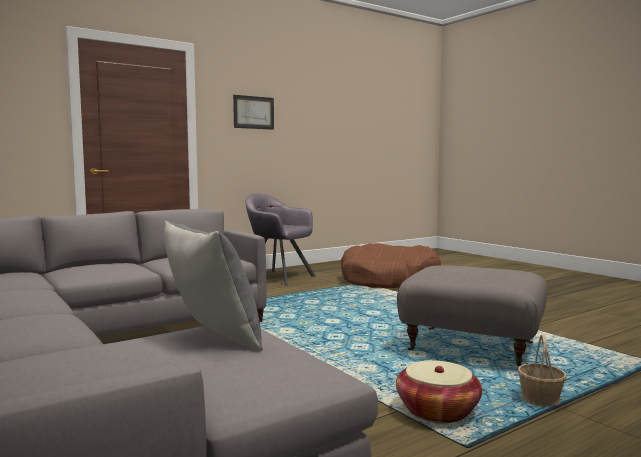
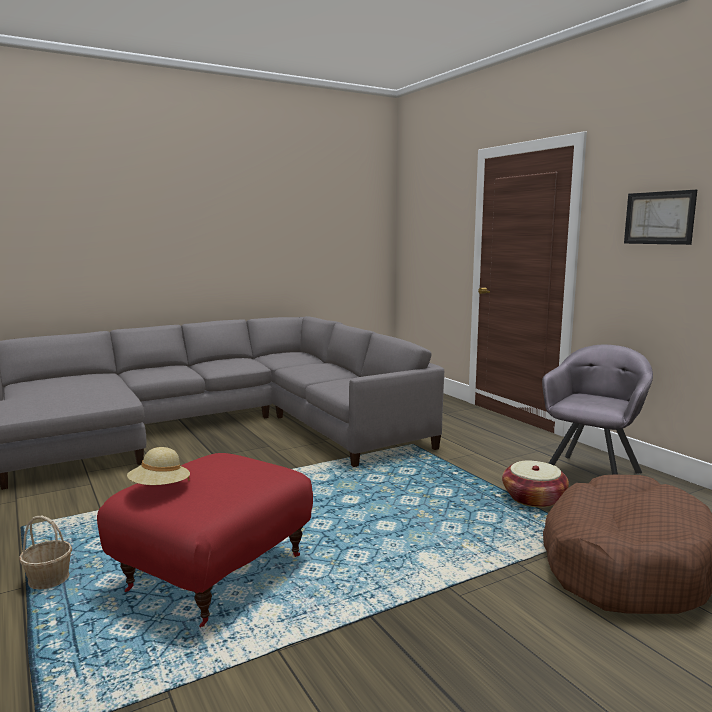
camera: 95 degrees right, 5 degrees up
(212, 339) = (95, 396): grey pillow -> none
(437, 411) = (83, 525): basket -> basket (533, 498)
(470, 348) = (214, 572): grey ottoman -> red ottoman
(508, 276) = (160, 488): none -> beige hat

